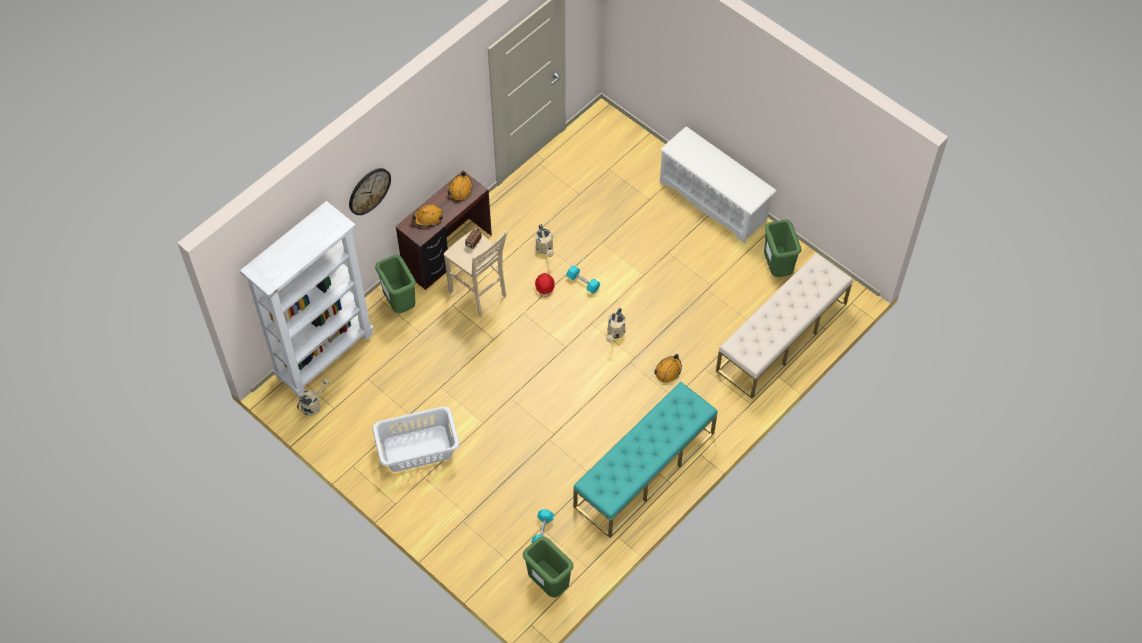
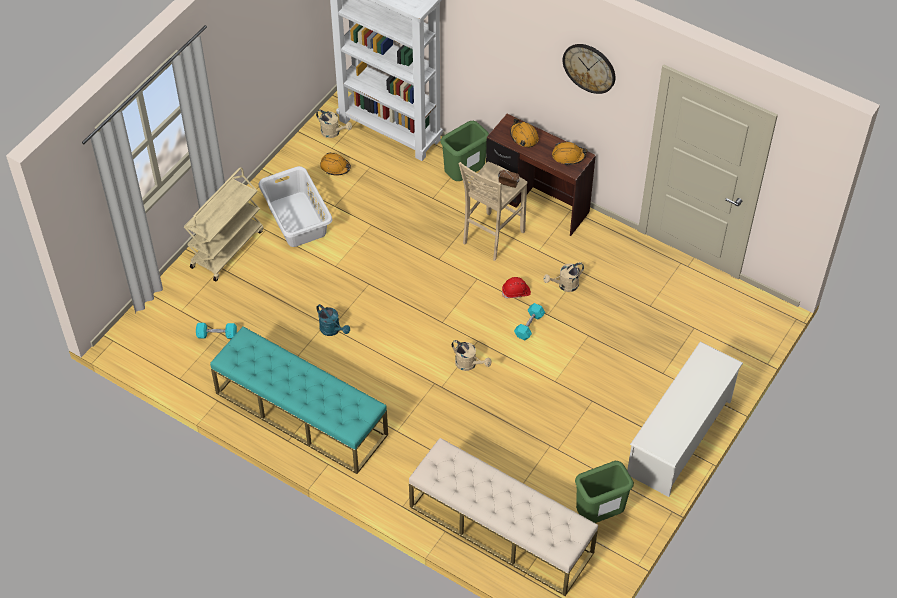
camera: 80 degrees right, 5 degrees down
(369, 191) = (492, 43): wall clock -> wall clock (589, 68)
(439, 513) = (227, 248): none -> beige cart
(549, 583) = (159, 349): green trash can -> none
(557, 434) = (332, 330): none -> turquoise watering can
(615, 333) = (469, 364): beige watering can -> beige watering can turned 150 degrees counterclockwise
(668, 370) = (430, 420): orange hard hat -> orange hard hat (335, 167)

